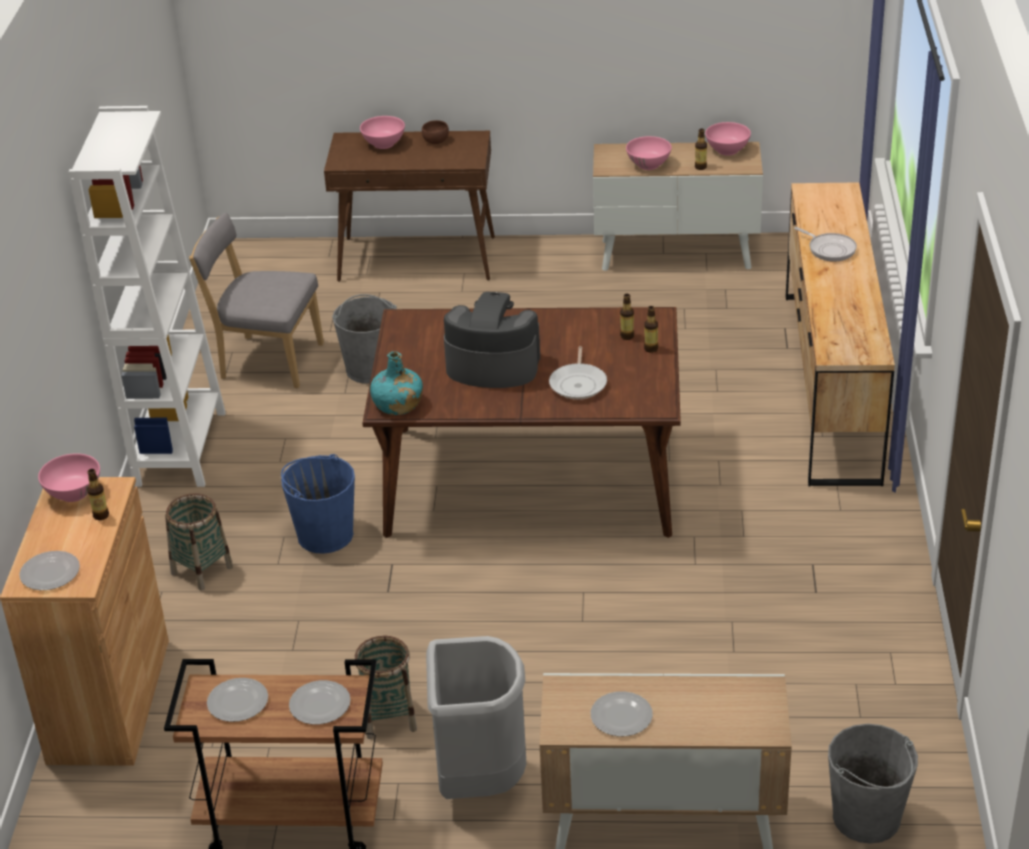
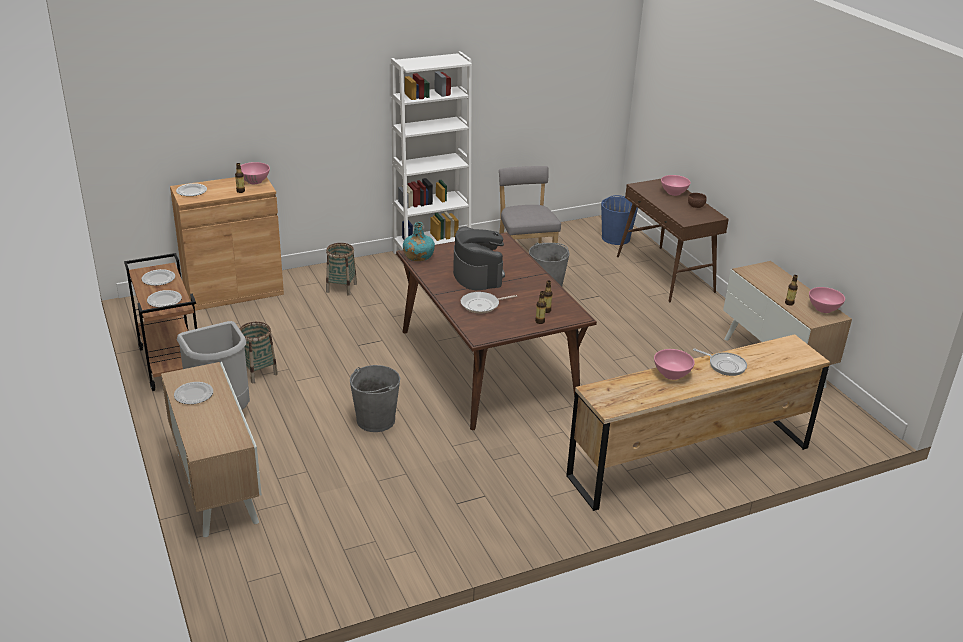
camera: 60 degrees right, 5 degrees down
(325, 535) = (392, 314): blue bucket -> blue bucket (615, 238)
(648, 165) = (768, 284): pink bowl -> pink bowl (672, 374)
(829, 249) = (725, 365): frying pan -> frying pan turned 75 degrees counterclockwise
(866, 818) = (249, 572): grey bucket -> grey bucket (375, 420)

